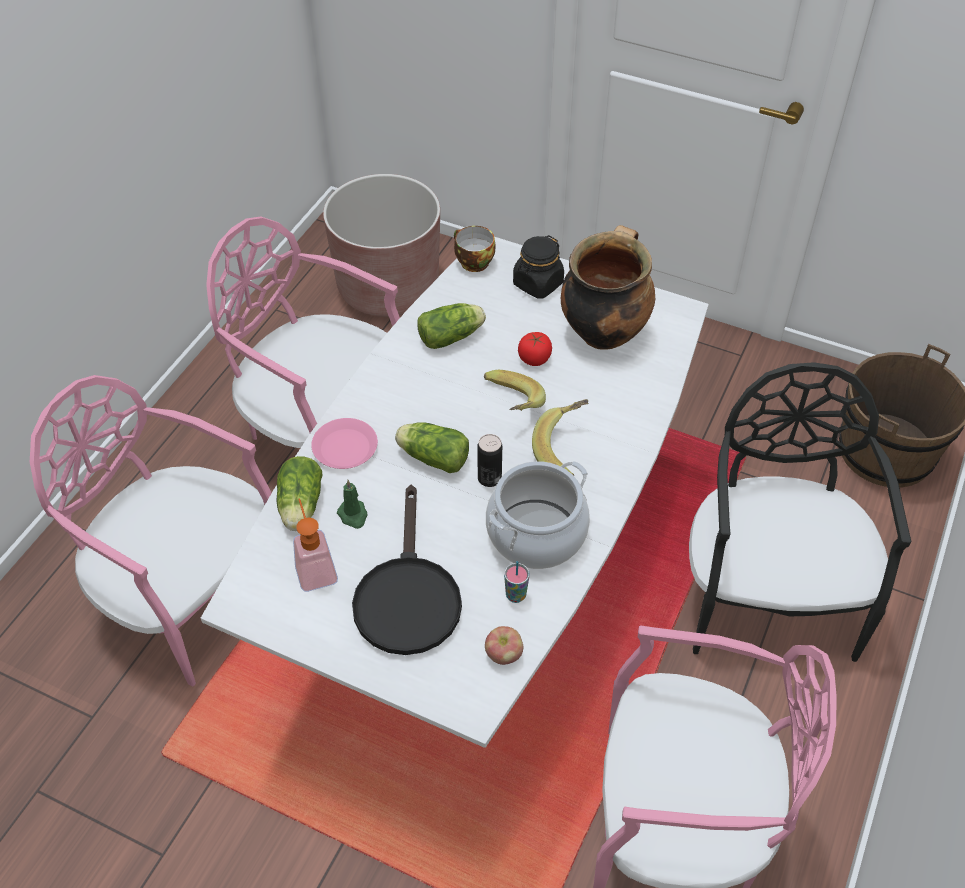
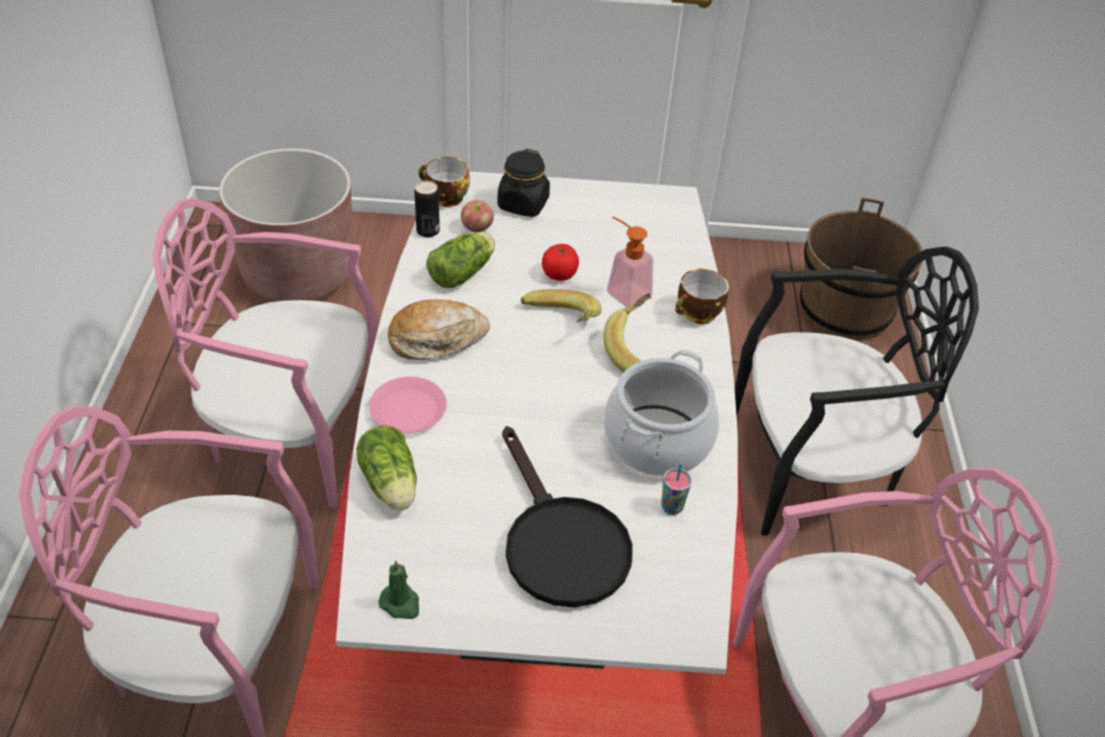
camera: 25 degrees left, 5 degrees down
(314, 568) = (442, 544): soap dispenser -> soap dispenser (623, 290)
(353, 515) = (455, 477): green candle -> green candle (401, 604)
(399, 392) = (437, 339): none -> bread
(431, 457) = (507, 395): lettuce -> none
(489, 478) = (579, 399): can -> can (428, 231)
(504, 654) = (693, 570): apple -> apple (477, 228)
(603, 331) = (612, 233): cooking pot -> none
(638, 429) = (698, 314): none -> cup
(768, 597) = (813, 468): black chair -> black chair turned 105 degrees clockwise

